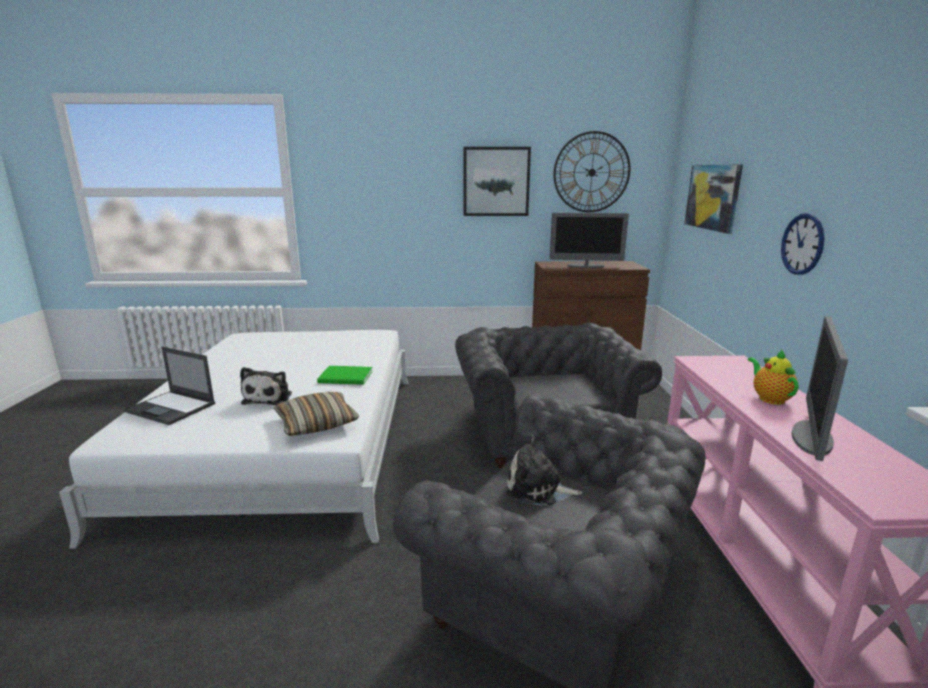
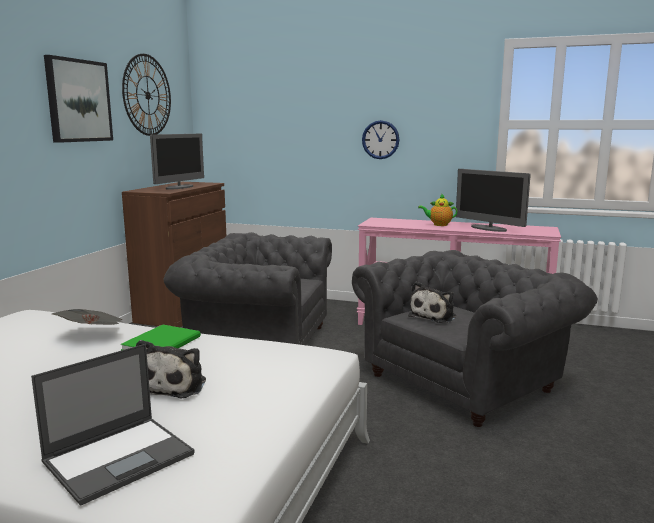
camera: 70 degrees left, 5 degrees down
(269, 397) = (174, 385): plush toy -> plush toy turned 75 degrees clockwise
(316, 423) = (283, 363): pillow -> none
(348, 356) = (93, 335): none -> newspaper
(713, 197) = (266, 116): picture -> none

